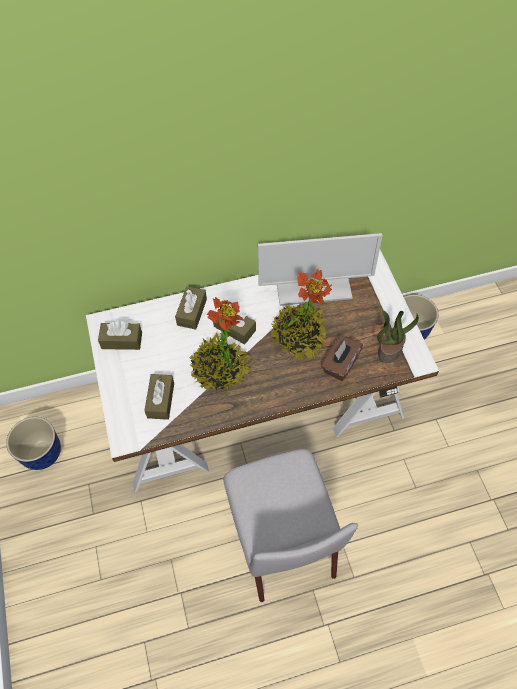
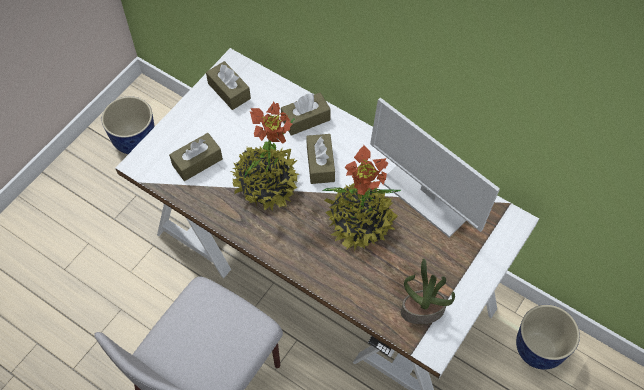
camera: 50 degrees right, 0 degrees up
(340, 364) = (363, 277): brown tissue box -> none

